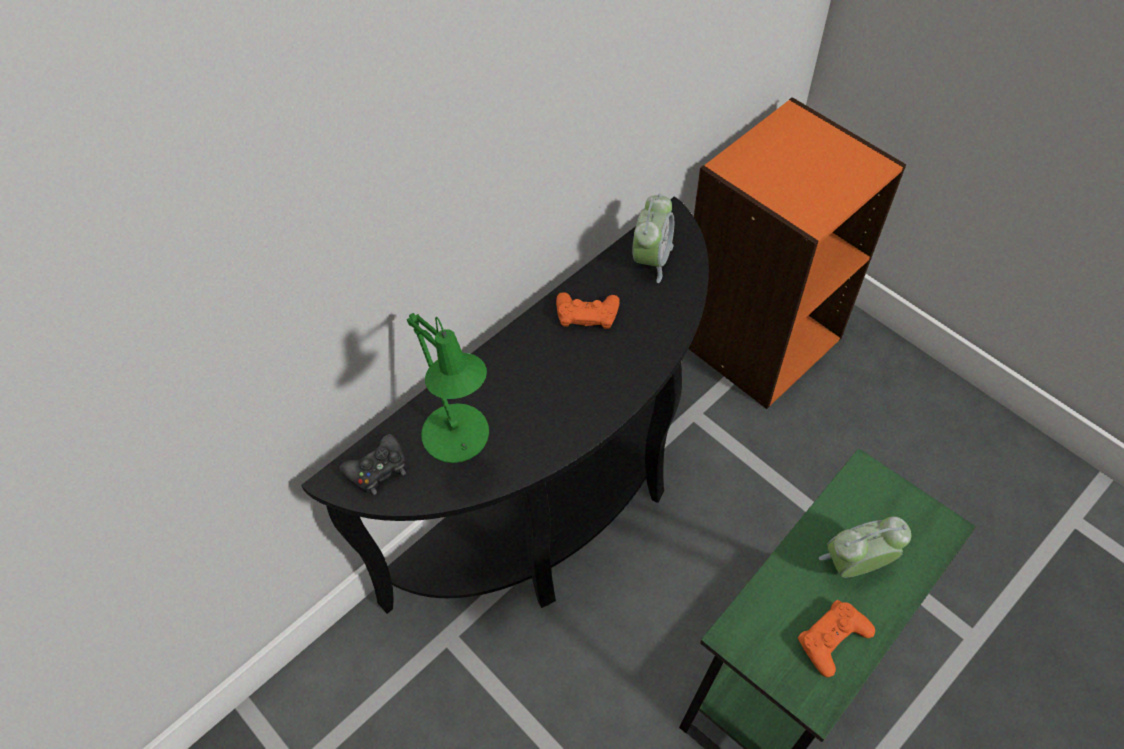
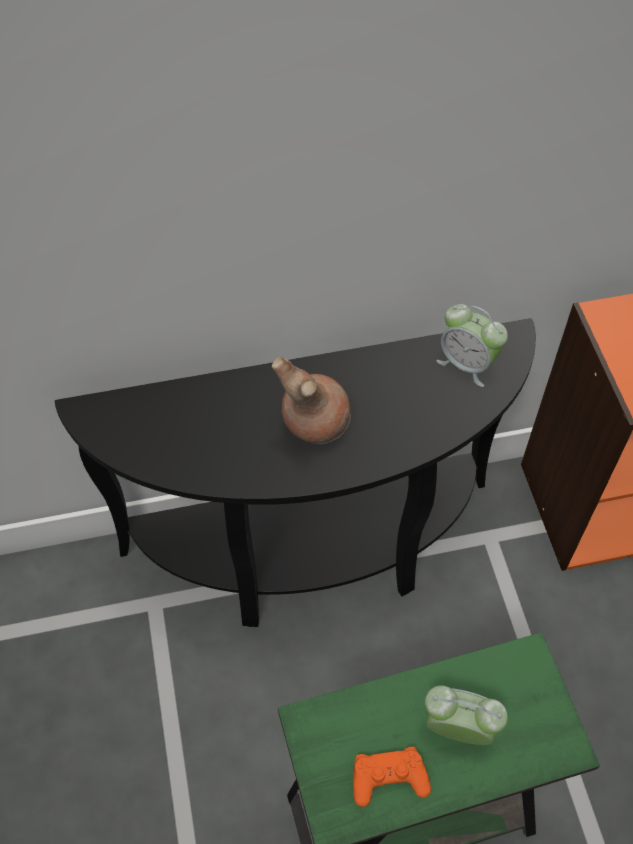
camera: 30 degrees right, 0 degrees up
(378, 469) = (117, 419): black game controller -> none
(460, 441) = (194, 431): green table lamp -> none
(562, 378) = (313, 425): none -> brown vase
(587, 313) = (375, 381): orange game controller -> none
(651, 260) = (467, 364): alarm clock -> alarm clock turned 75 degrees clockwise

